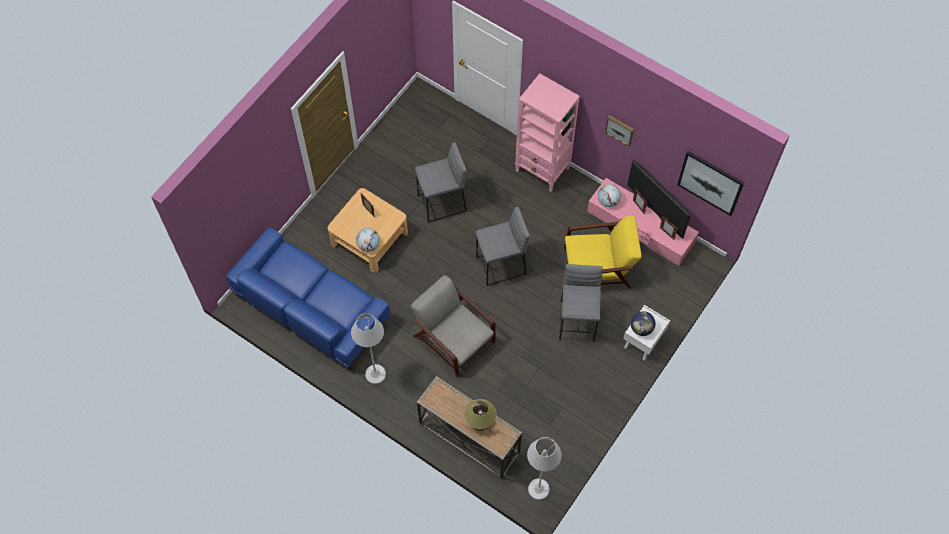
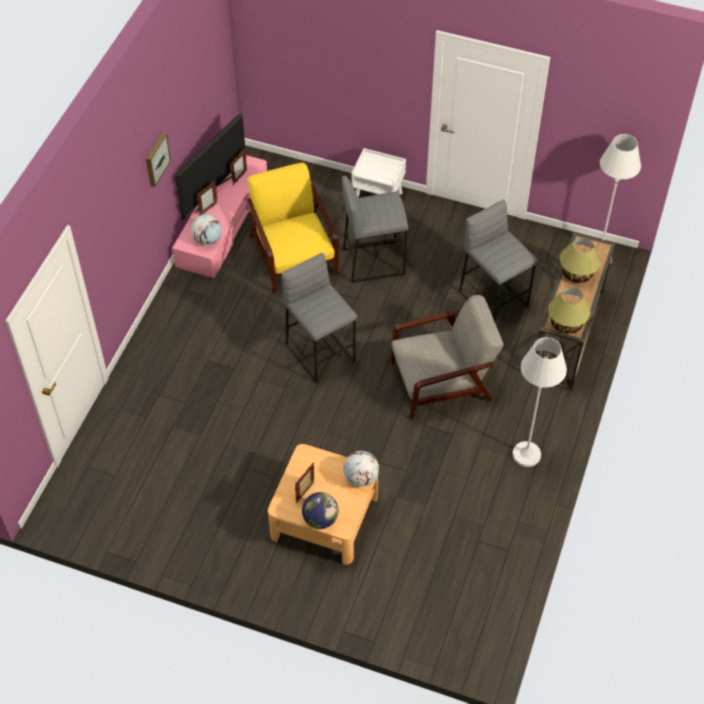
camera: 105 degrees left, 10 degrees down
(311, 308) = (459, 560): blue sofa -> none
(435, 396) = (566, 324): none -> table lamp
(442, 203) = (243, 441): grey stool -> grey stool (494, 299)
(453, 338) = (442, 381): grey armchair -> grey armchair turned 135 degrees counterclockwise
(542, 170) = (160, 337): pink bookcase -> none
(641, 328) = (382, 172): globe -> globe (320, 519)
(710, 182) = (213, 70): picture -> none

